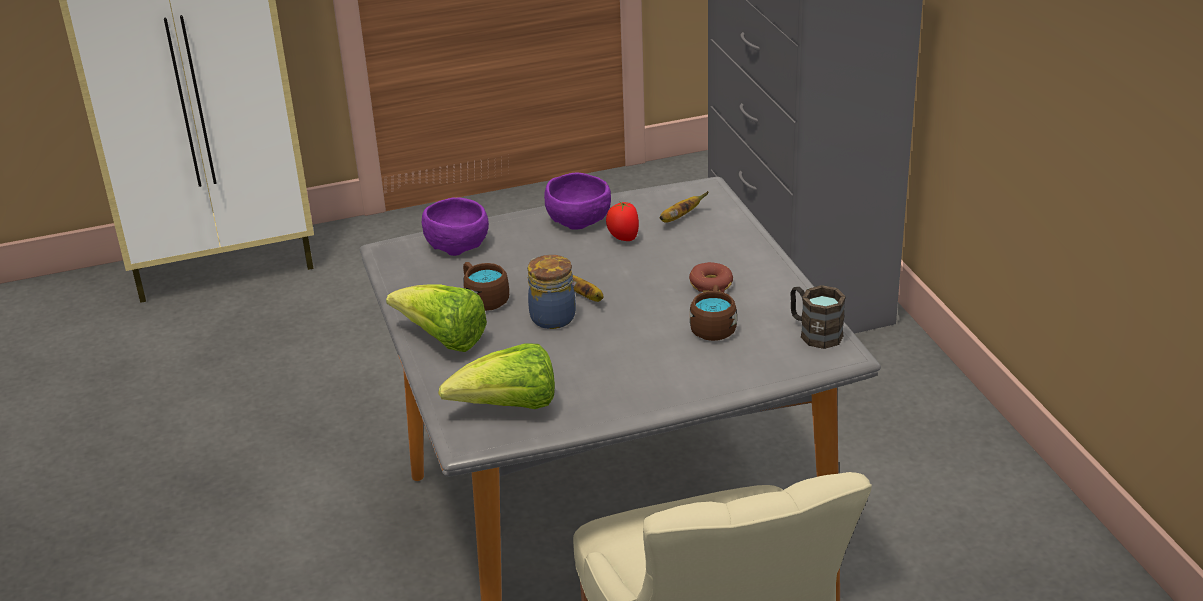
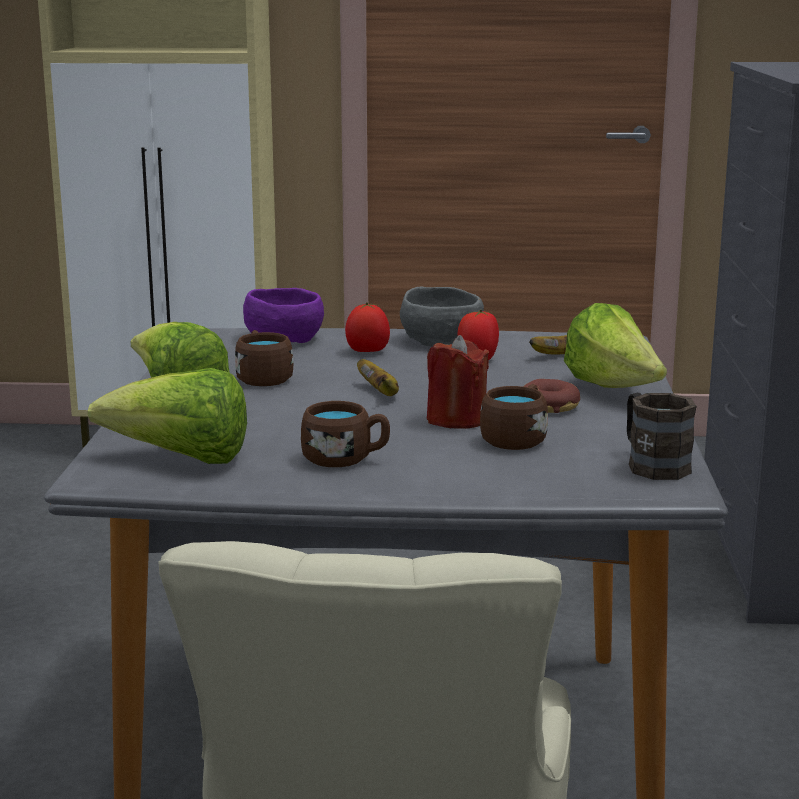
camera: 20 degrees right, 15 degrees down
(535, 246) = (367, 352): none -> tomato
(551, 317) = (323, 401): jar -> none
(580, 218) = (443, 340): purple bowl -> grey bowl
(618, 378) = (346, 459): none -> brown mug
(659, 316) = (456, 420): none -> red candle
(742, 254) = (614, 390): none -> lettuce

